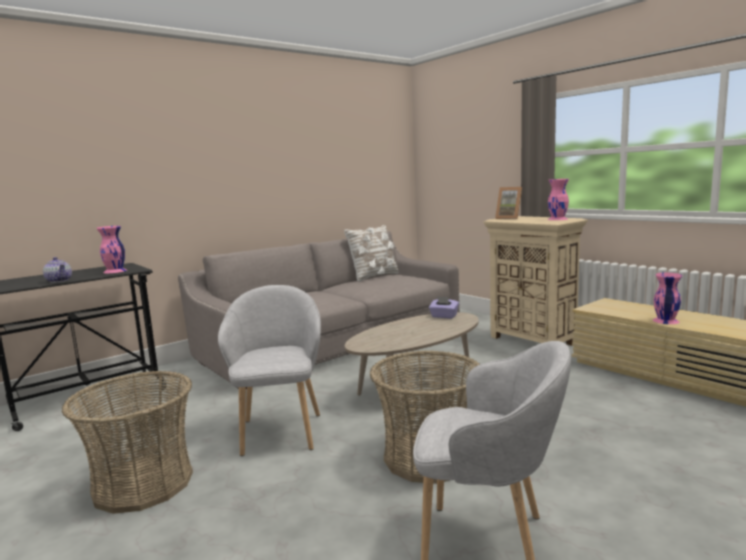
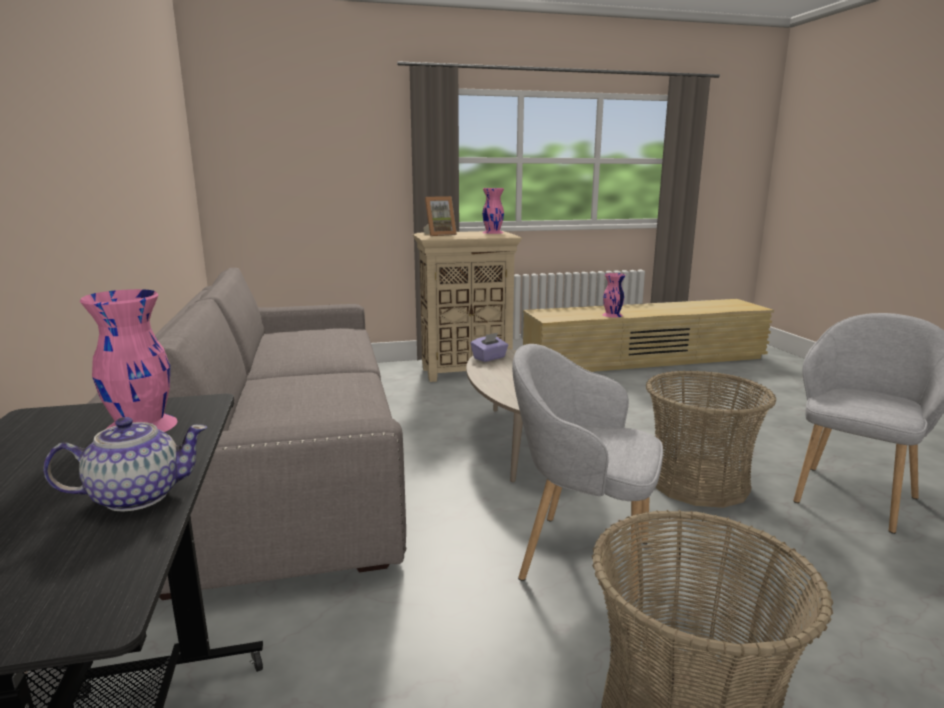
camera: 65 degrees left, 5 degrees up
(374, 277) = (266, 341): white pillow -> none

